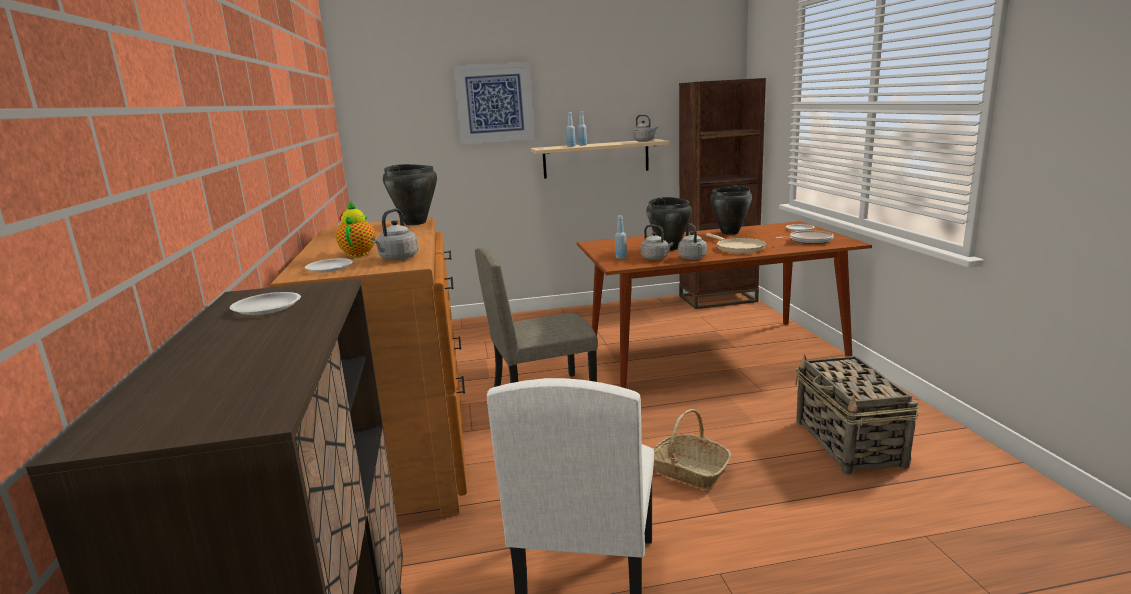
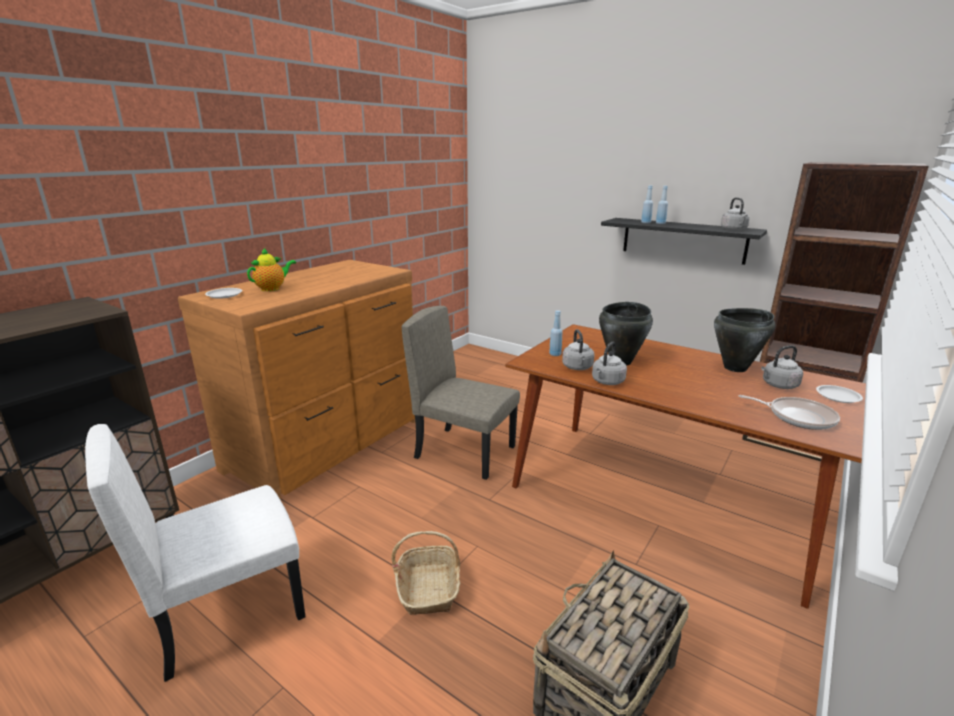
camera: 45 degrees right, 5 degrees up
(266, 308) = (41, 315): white plate -> none
(397, 258) = (264, 300): grey kettle -> grey kettle (778, 385)
(415, 223) = (383, 272): black cooking pot -> none
(494, 103) = (588, 168): picture -> none
(596, 159) = (683, 240): beige shelf -> black shelf
(738, 248) = (686, 390): beige frying pan -> none

